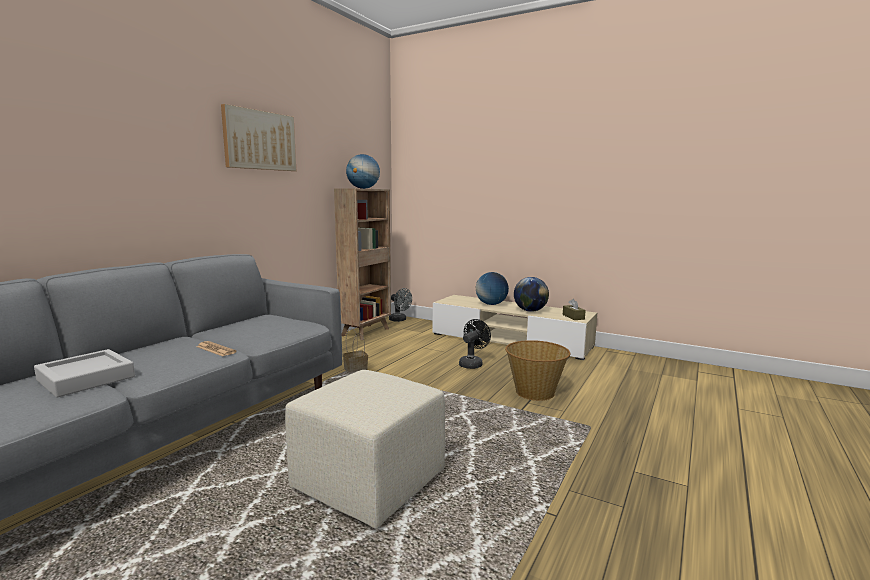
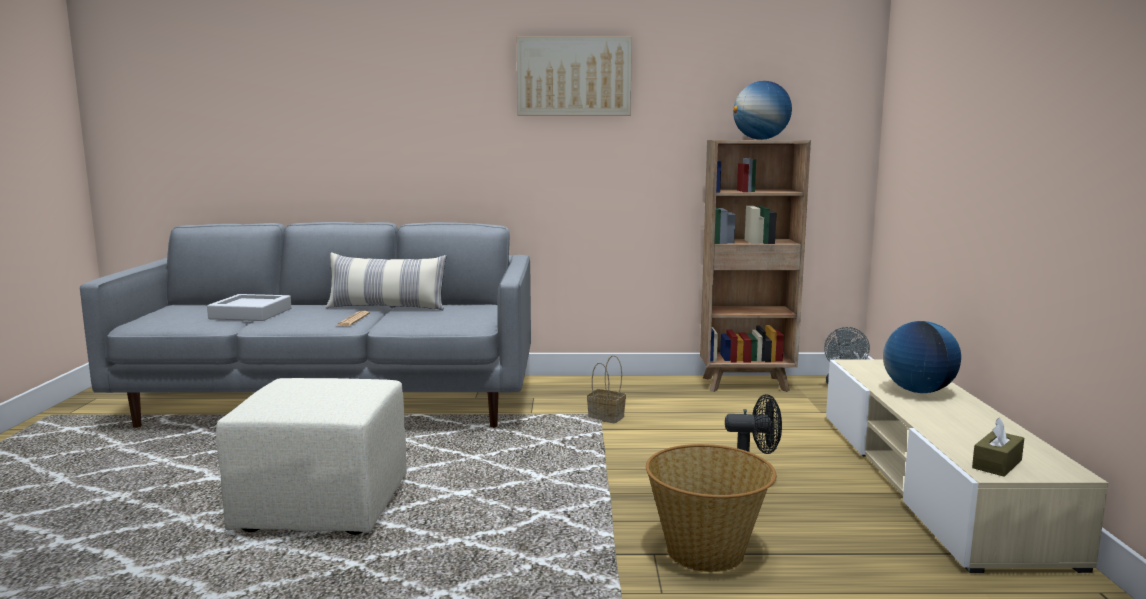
camera: 60 degrees right, 0 degrees up
(200, 336) = (387, 308): none -> pillow
(530, 311) = (948, 423): globe -> none

